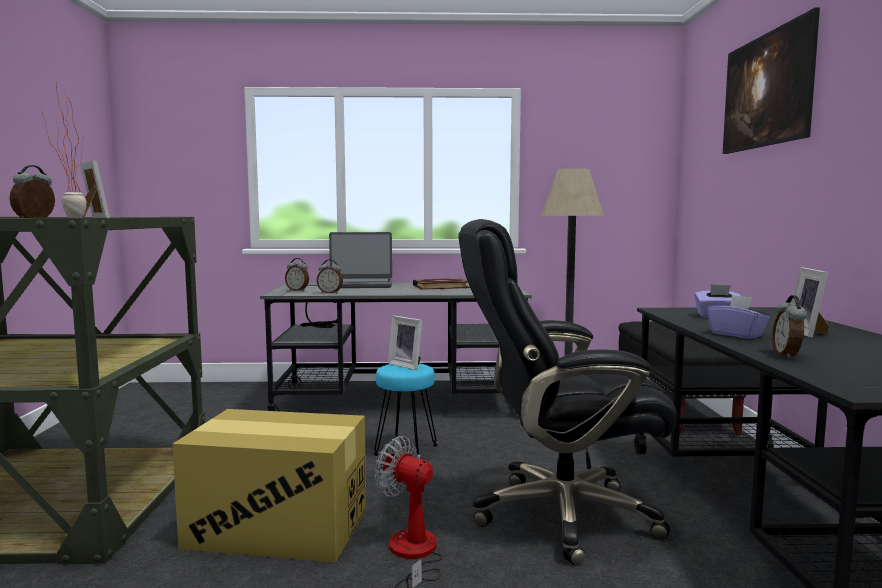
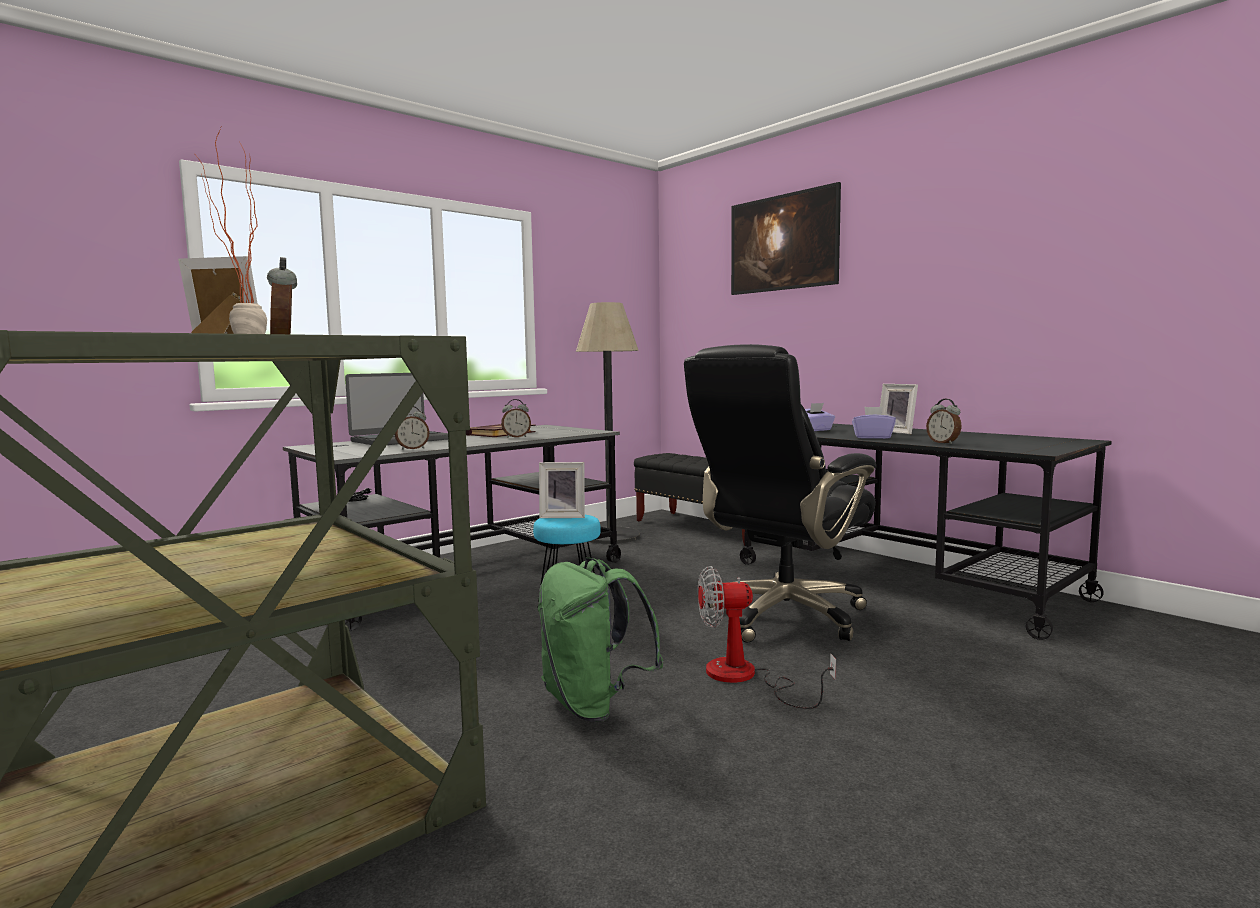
camera: 40 degrees left, 0 degrees up
(278, 527) = (594, 705): cardboard box -> green backpack
(297, 290) = (354, 451): alarm clock -> alarm clock (516, 437)

